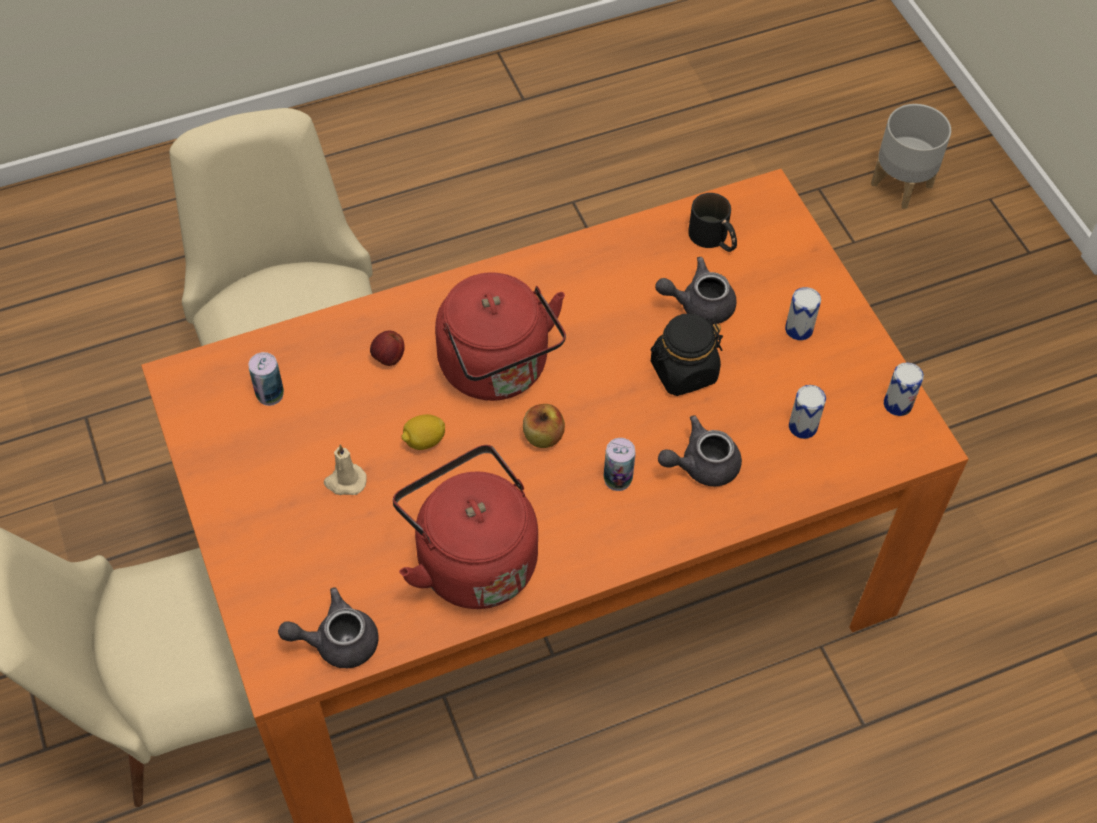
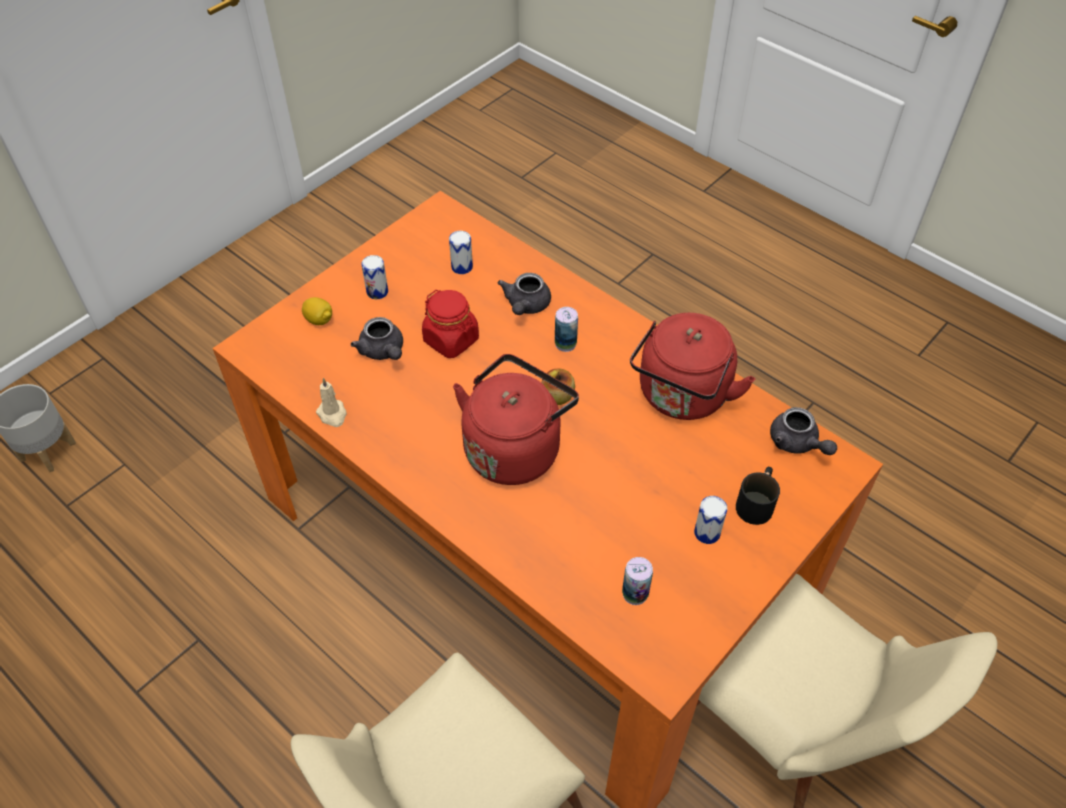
camera: 115 degrees left, 5 degrees down
(345, 481) = (676, 499): beige candle -> beige candle (332, 414)
(388, 358) = (547, 525): apple -> none
(424, 441) = (608, 466): lemon -> lemon (319, 320)
(683, 371) = (451, 340): black jar -> red jar
(701, 465) = (526, 306): grey teapot -> grey teapot turned 60 degrees clockwise
(714, 239) = (311, 363): black mug -> black mug (757, 501)
(897, 404) = (416, 229): can -> can (707, 533)

